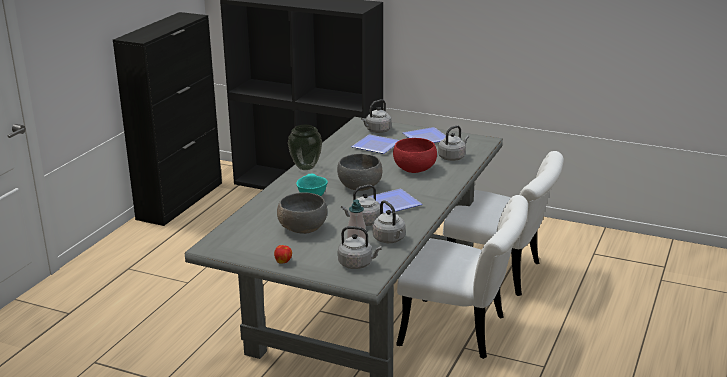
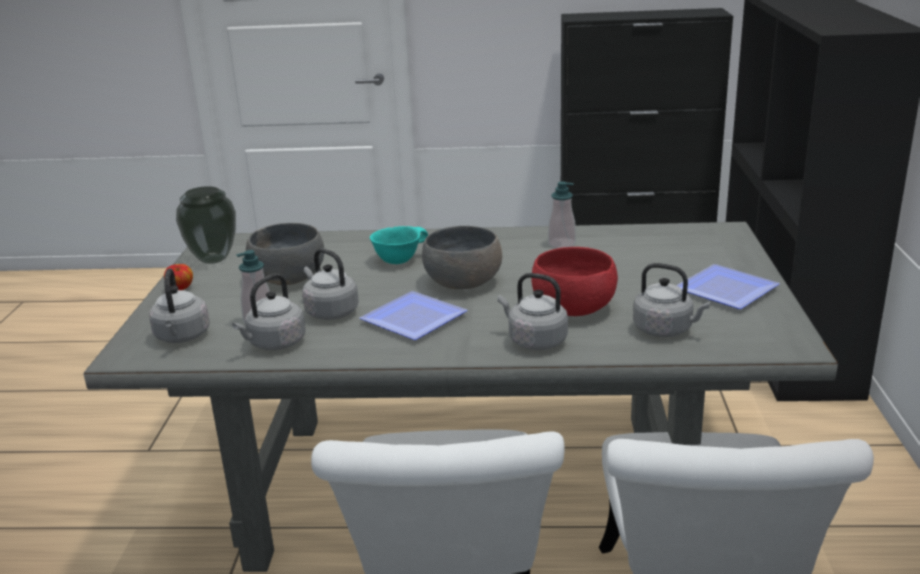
camera: 70 degrees right, 0 degrees up
(305, 168) = (499, 235): vase -> vase (212, 259)
(336, 157) = (561, 244): none -> soap dispenser
(375, 145) = (640, 259): plate -> none
(377, 131) = (706, 248): grey kettle -> grey kettle (534, 341)

